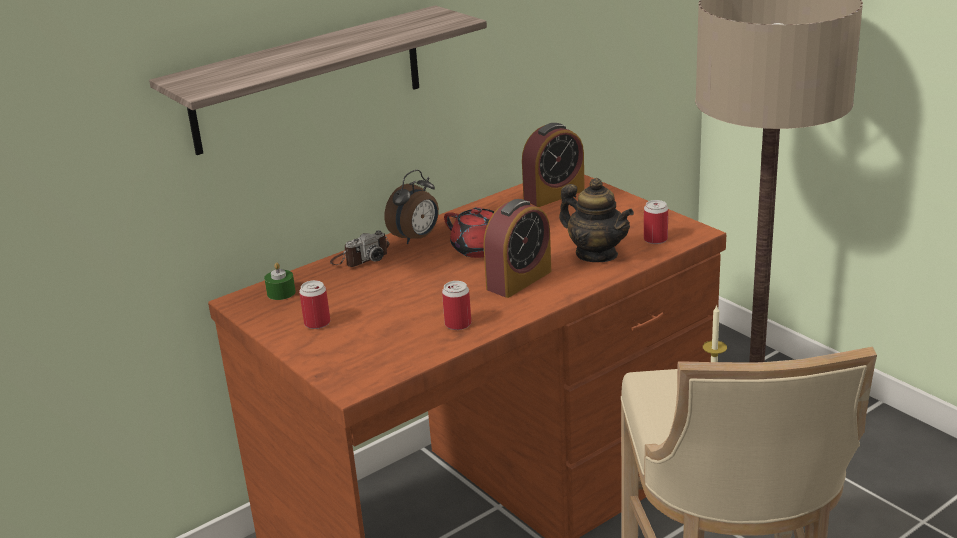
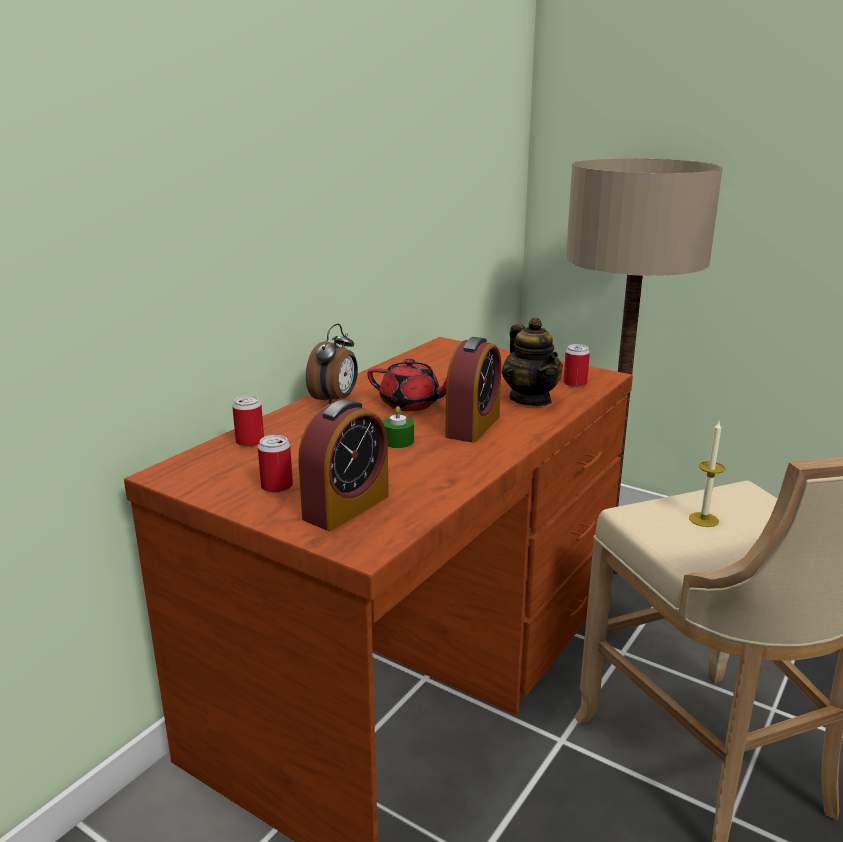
camera: 20 degrees left, 5 degrees down
(281, 293) = (213, 461): green candle -> green candle (398, 441)
(308, 79) = (227, 217): shelf -> none
(360, 258) = (286, 421): camera -> none
(458, 324) = (441, 471): can -> can (250, 442)
(554, 194) = (447, 357): alarm clock -> alarm clock (346, 507)
(596, 254) = (530, 399): teapot -> teapot turned 45 degrees clockwise

